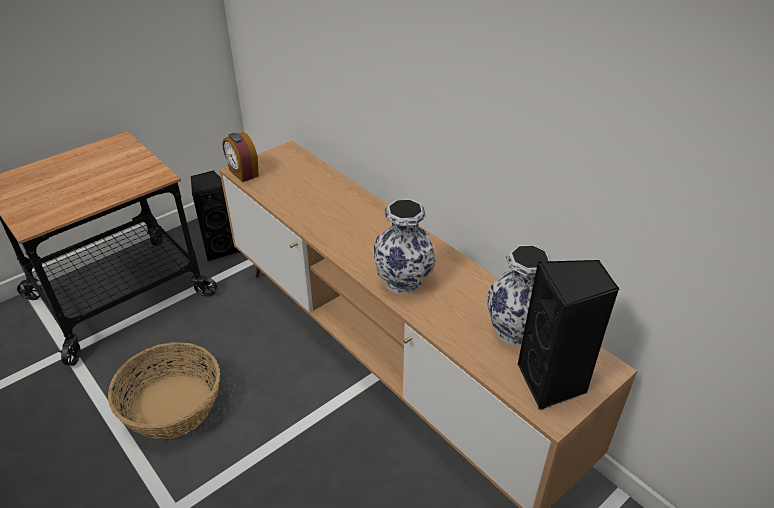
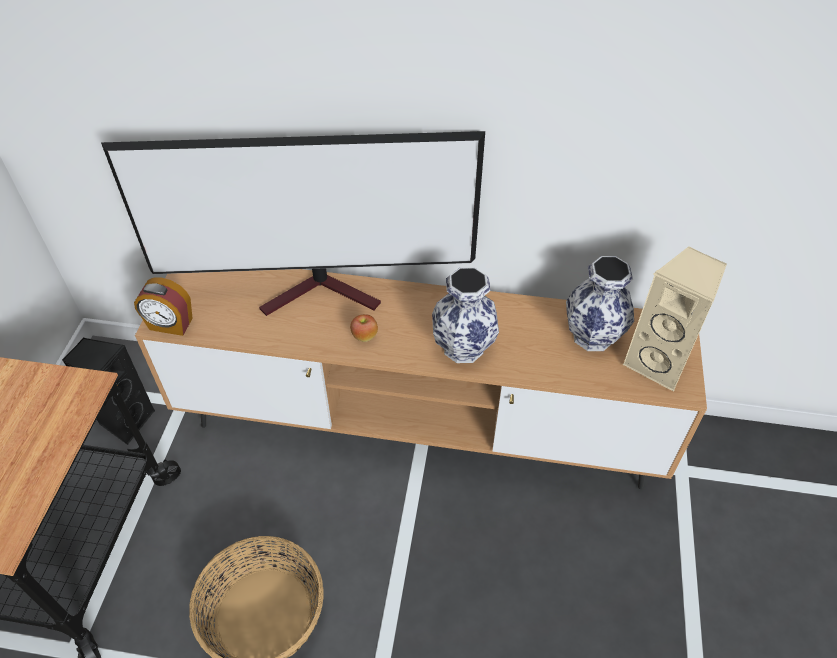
camera: 40 degrees left, 10 degrees up
(345, 238) = (364, 336): none -> apple
(351, 201) = (324, 292): none -> television
(553, 383) = (659, 363): black speaker -> beige speaker

